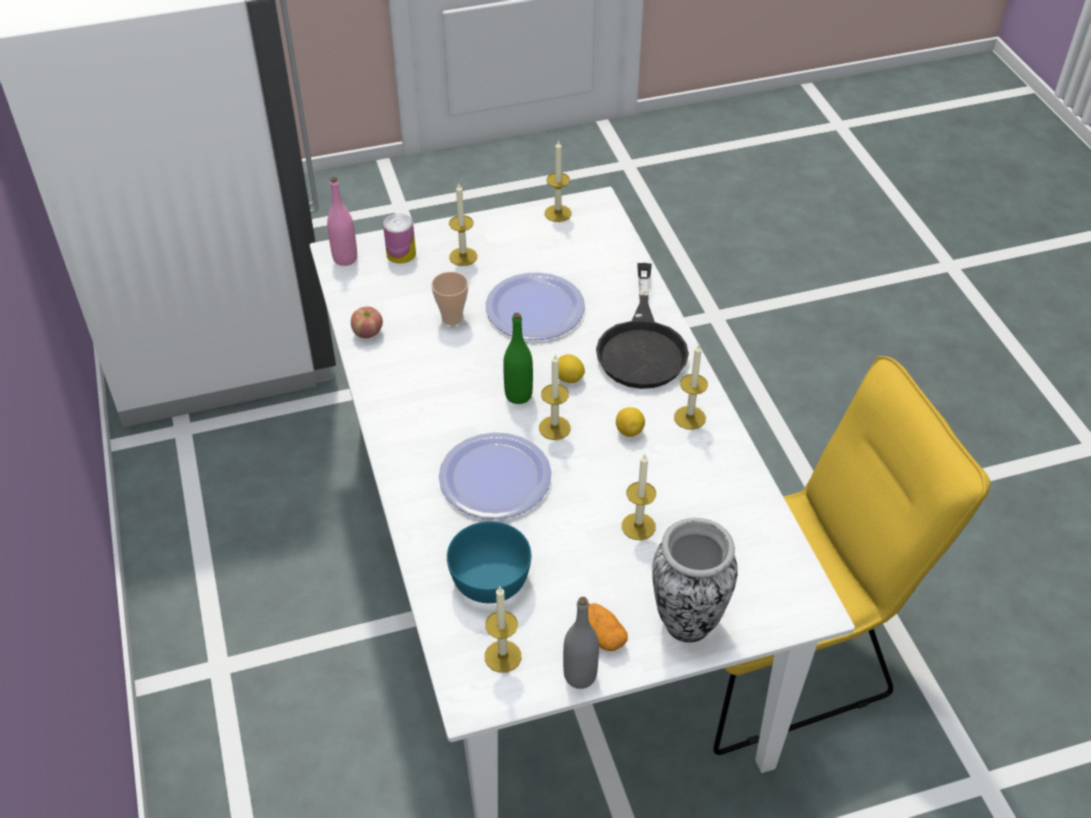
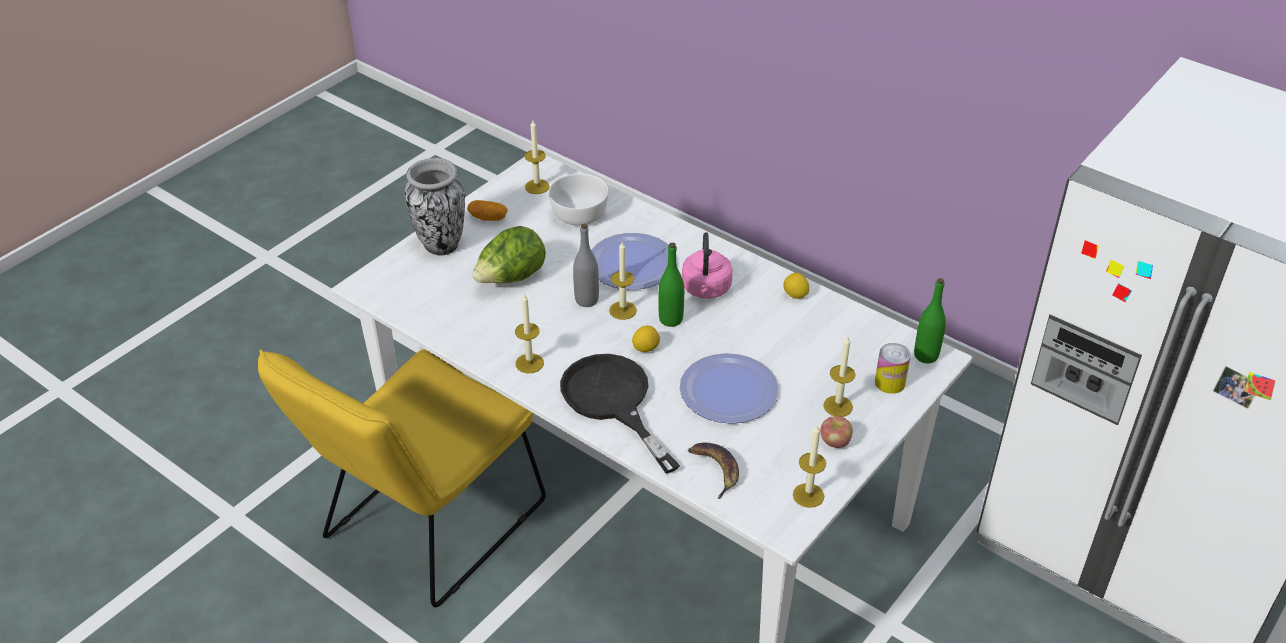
camera: 145 degrees right, 5 degrees down
(345, 258) = (926, 356): pink bottle -> green bottle
(368, 333) = (829, 309): apple -> apple (835, 442)
(452, 318) = (783, 350): cup -> none
(453, 408) = (706, 290): none -> pink kettle
(490, 580) = (578, 214): turquoise bowl -> white bowl
(580, 675) = (485, 197): grey bottle -> grey bottle (586, 300)
(607, 258) = (716, 470): none -> banana
(629, 431) = (567, 333): lemon -> lemon (795, 295)
(638, 526) = (511, 279): candle -> lettuce

